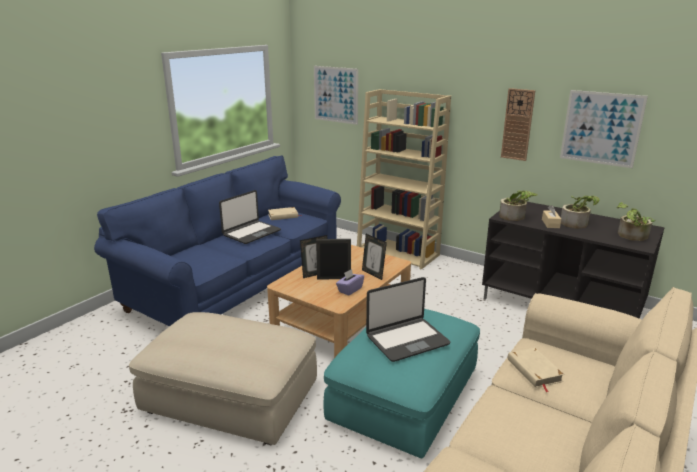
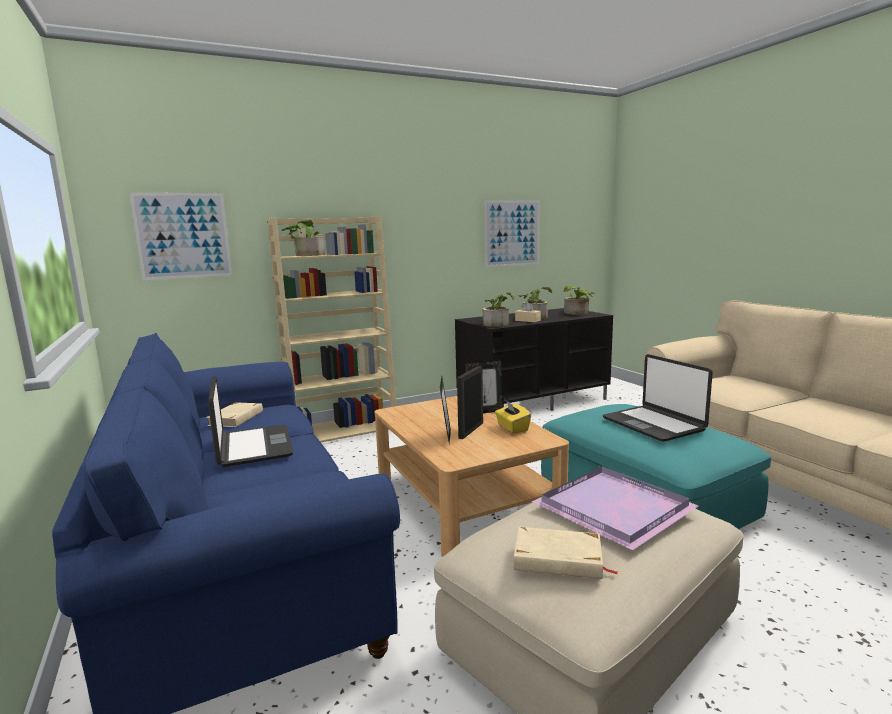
camera: 60 degrees left, 10 degrees down
(246, 342) = (617, 509): none -> purple tray
(350, 290) = (512, 428): purple tissue box -> yellow tissue box
(392, 120) = (306, 255): none -> potted plant
(407, 340) = (654, 424): laptop -> laptop turned 150 degrees clockwise
(517, 124) = (443, 241): wall clock -> none
(534, 370) = (738, 391): beige book -> beige book (558, 559)

